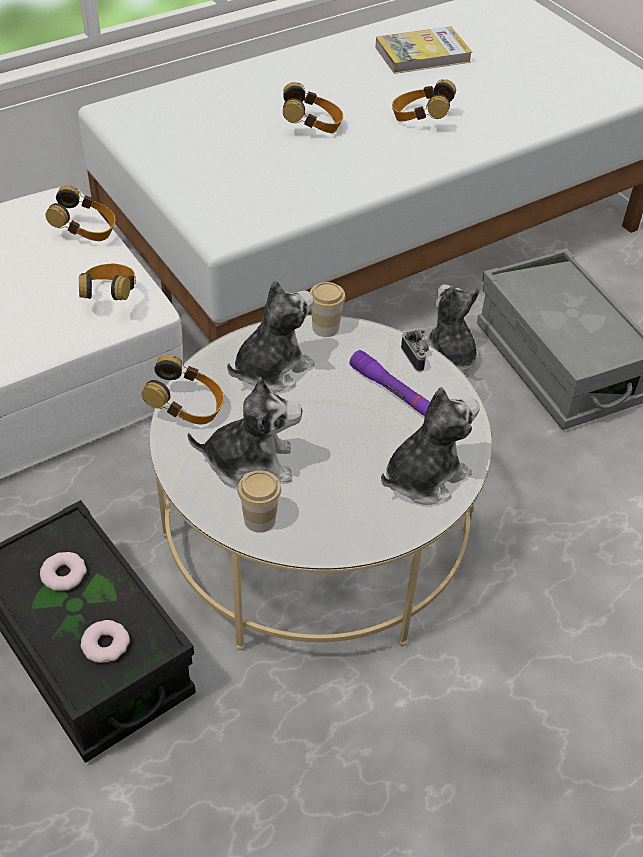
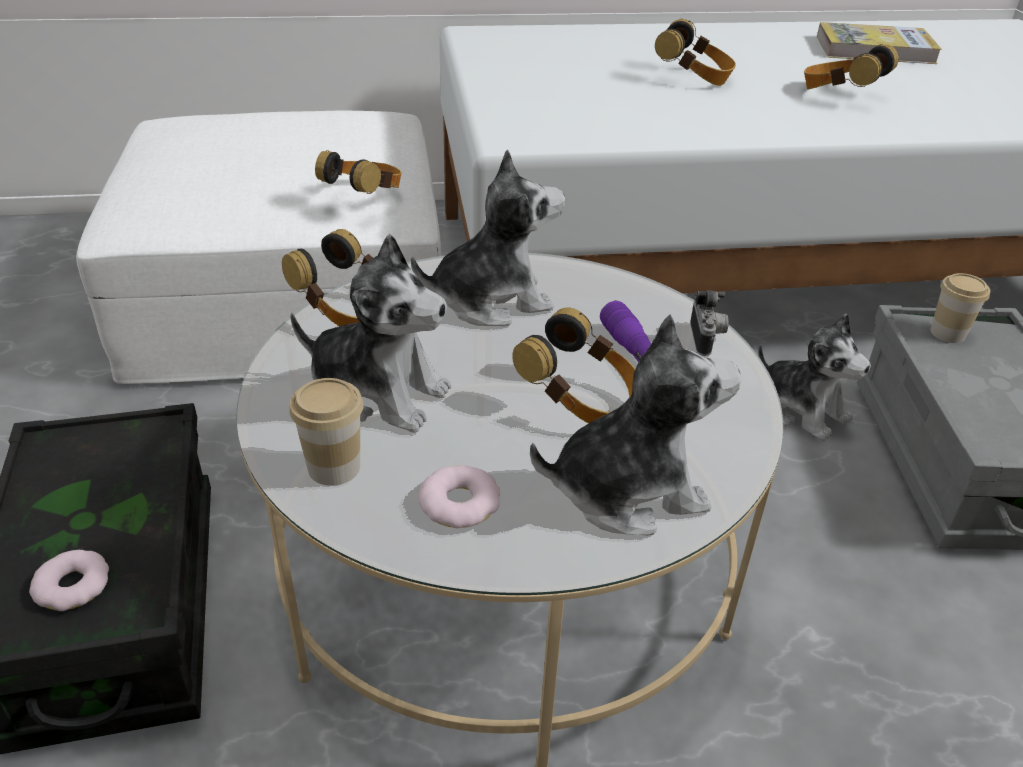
camera: 25 degrees right, 10 degrees down
(64, 574) = (103, 480): donut -> donut (459, 503)
(86, 231) = (389, 143): headphones -> headphones (581, 402)
(325, 327) = (597, 277): cup -> cup (947, 333)
(449, 356) = (801, 410): plush toy -> plush toy turned 135 degrees clockwise

